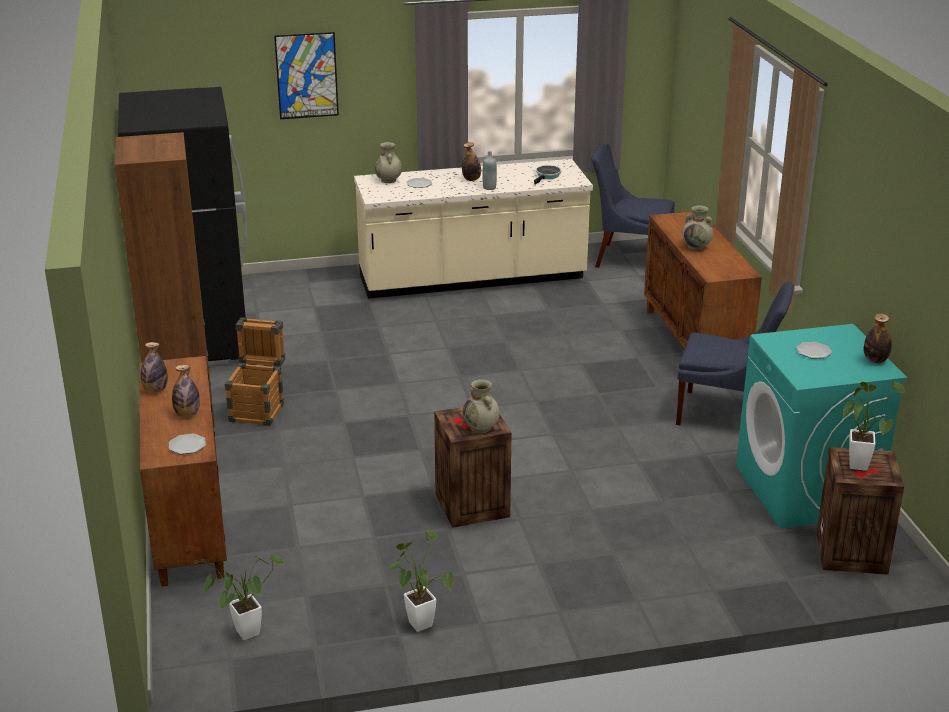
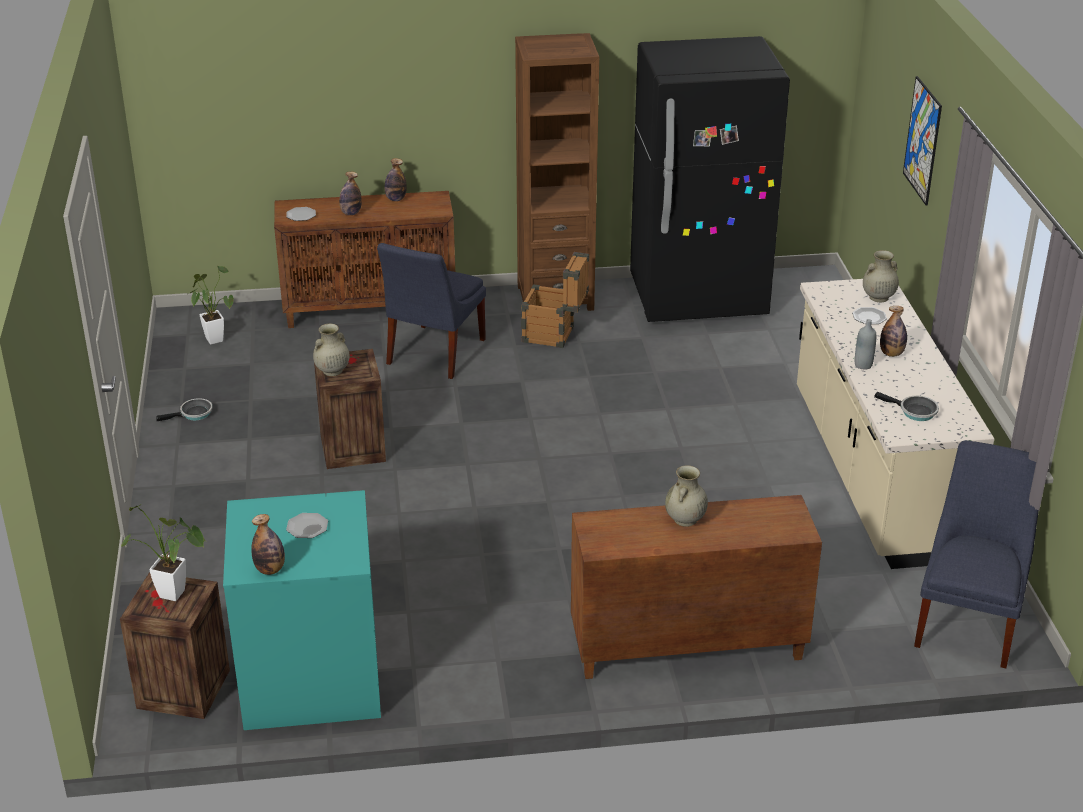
camera: 95 degrees right, 5 degrees up
(418, 621) = (193, 414): potted plant -> frying pan
(727, 415) = (492, 645): blue chair -> blue chair (433, 354)

